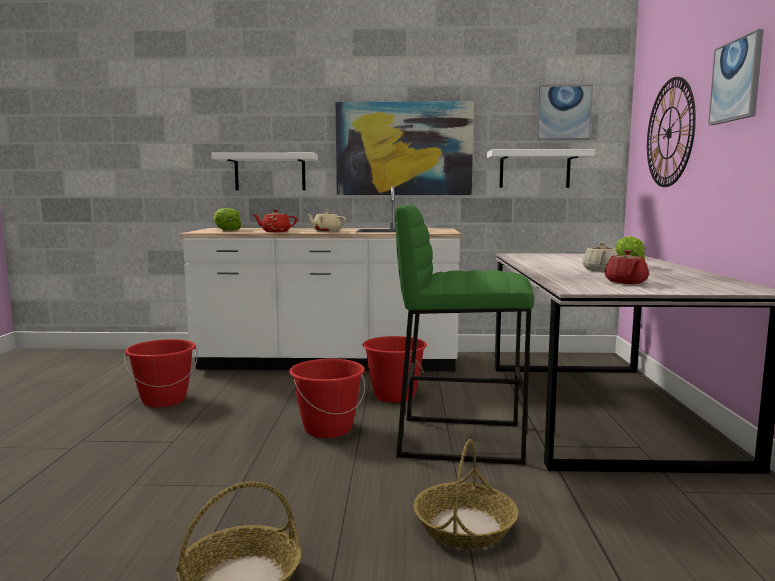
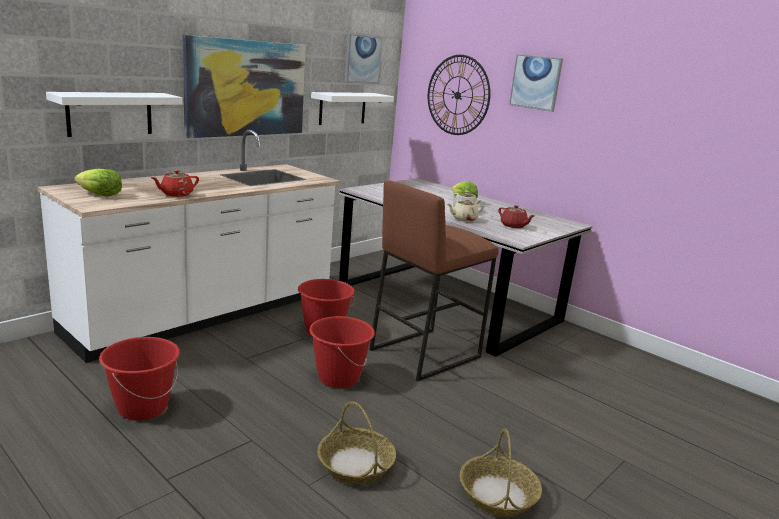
camera: 50 degrees left, 10 degrees up
(326, 231) = (222, 188): beige teapot -> beige teapot (463, 219)
(460, 439) = (424, 353): green stool -> brown stool
(464, 526) = (520, 407): basket -> basket (355, 464)

